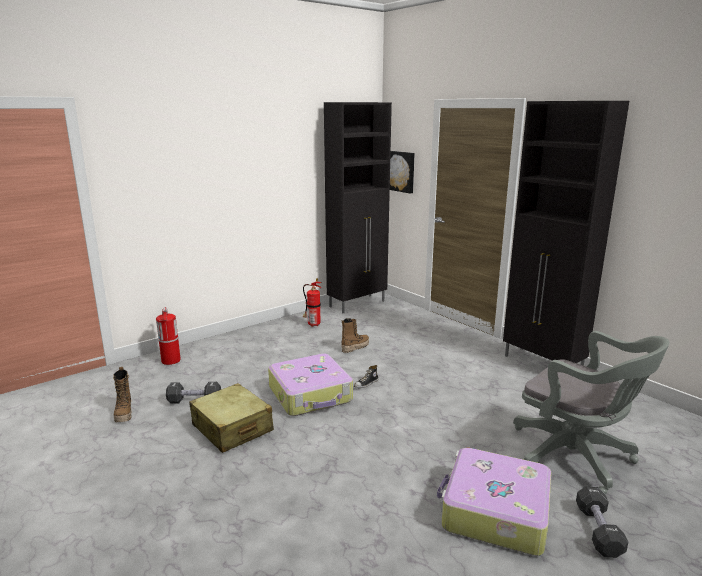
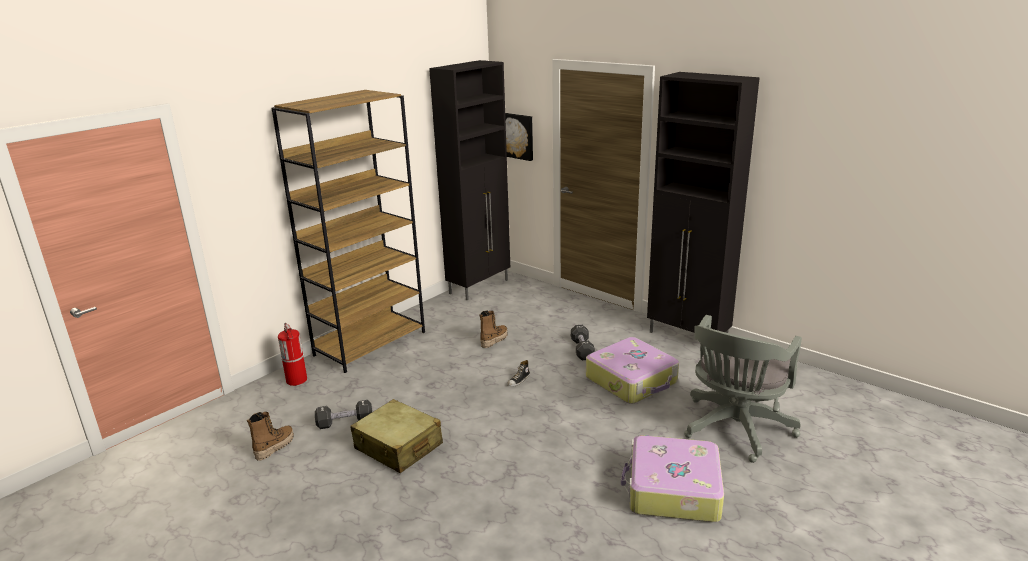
camera: 10 degrees left, 5 degrees up
(124, 413) = (274, 447): boot -> boot turned 120 degrees counterclockwise
(246, 338) = (370, 343): none -> brown bookcase
(311, 394) = (466, 400): suitcase -> suitcase (632, 380)
(312, 324) = (438, 318): fire extinguisher -> none
(576, 458) = (735, 430): grey office chair -> grey office chair turned 90 degrees clockwise
(598, 531) = (762, 493): black dumbbell -> black dumbbell (582, 349)

